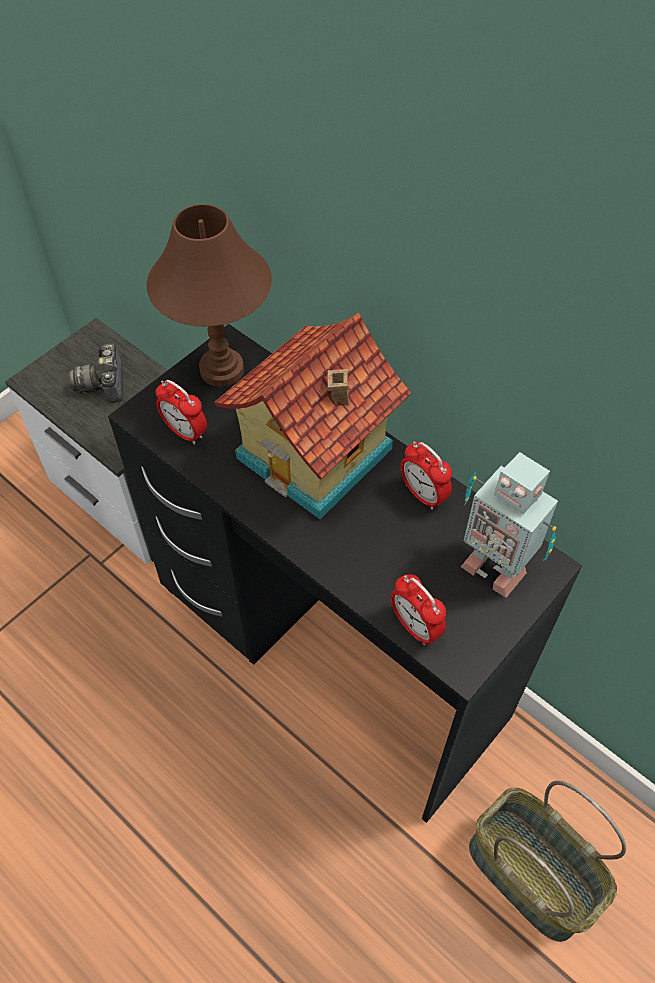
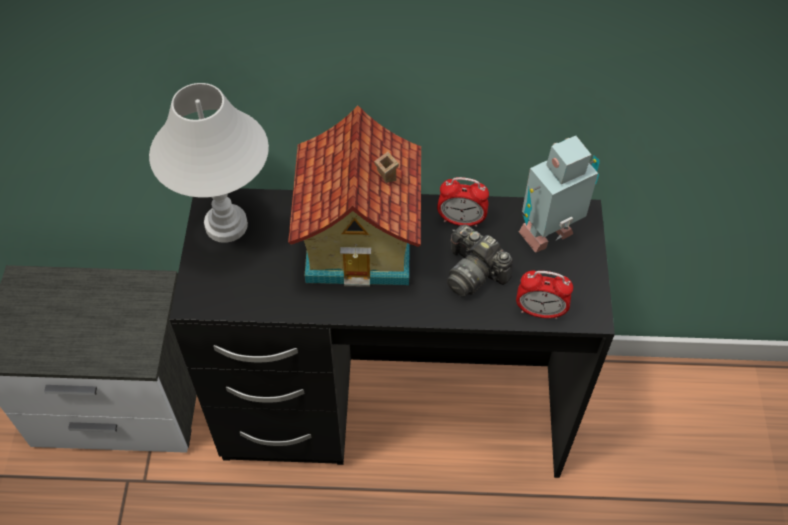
camera: 40 degrees left, 0 degrees up
(103, 383) = (70, 315): camera -> camera (474, 272)
(185, 432) = (246, 290): alarm clock -> none
(222, 370) = (227, 225): brown table lamp -> white table lamp
(494, 565) = (550, 236): toy robot -> toy robot turned 150 degrees clockwise
(528, 874) = (648, 458): basket -> none

